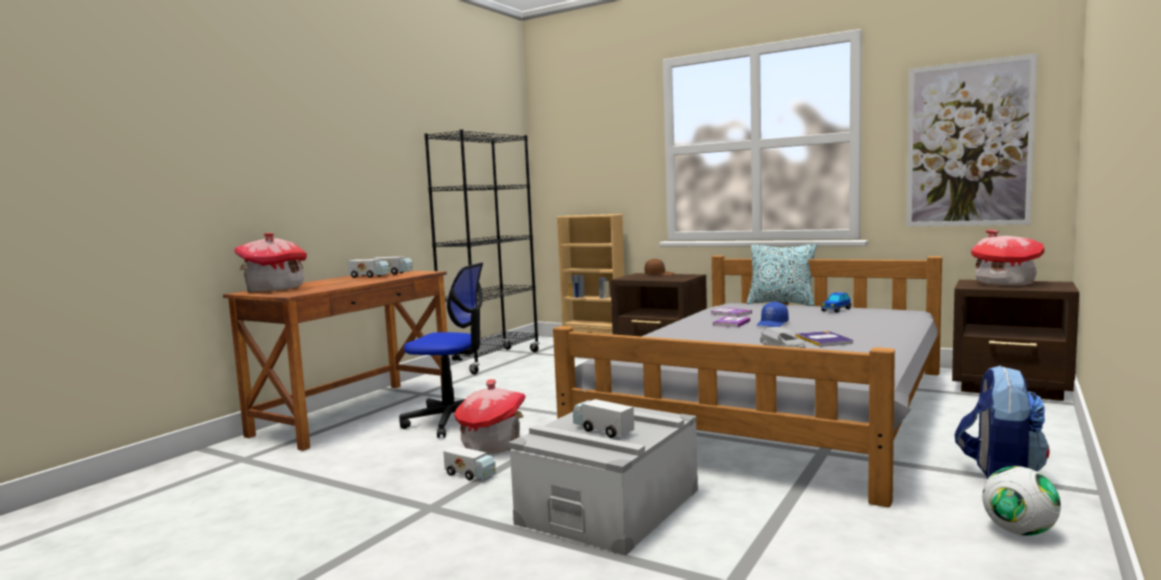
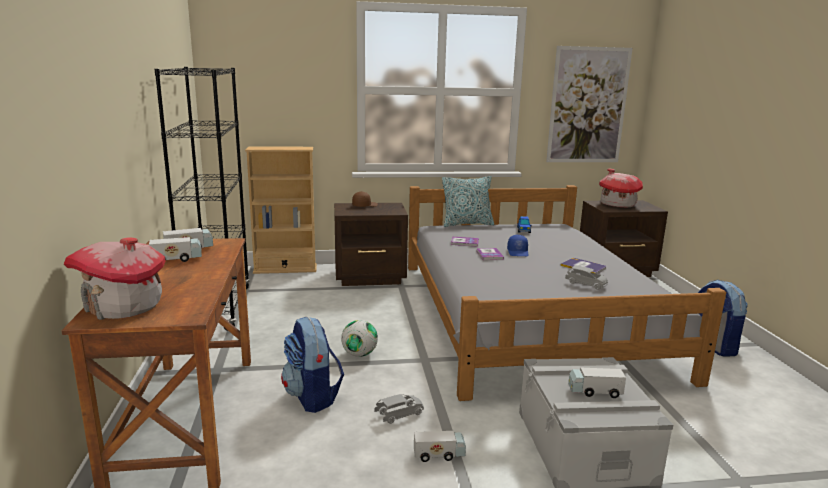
camera: 40 degrees left, 10 degrees up
(452, 421) = (313, 397): office chair -> backpack
(492, 445) = (399, 414): toy house -> grey toy car
(1019, 531) = (772, 383): football -> football (359, 354)

